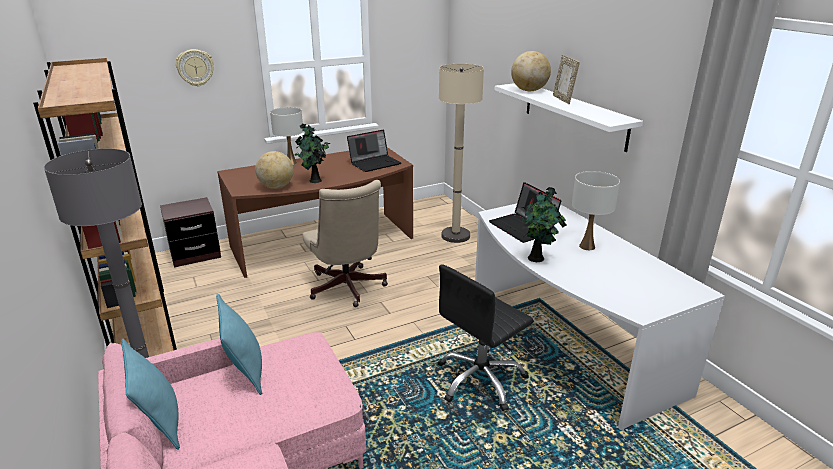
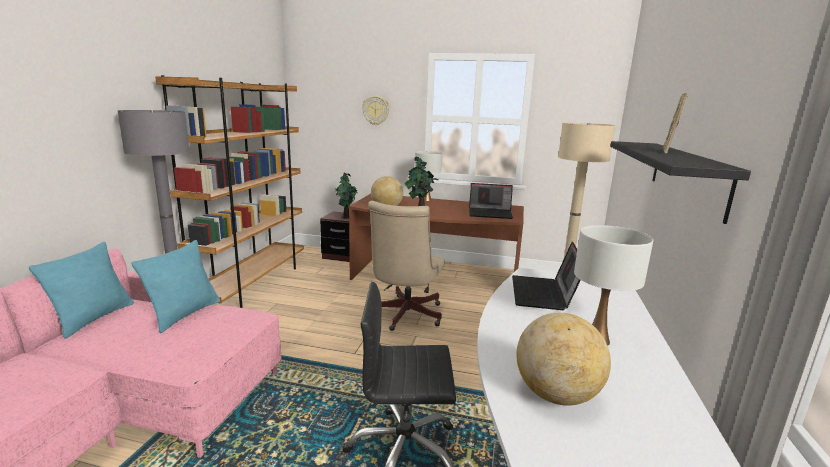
camera: 40 degrees right, 10 degrees down
(529, 90) = (642, 145): globe -> globe (556, 395)
(537, 258) = (505, 324): potted plant -> potted plant (346, 217)
(574, 115) = (686, 176): white shelf -> black shelf

